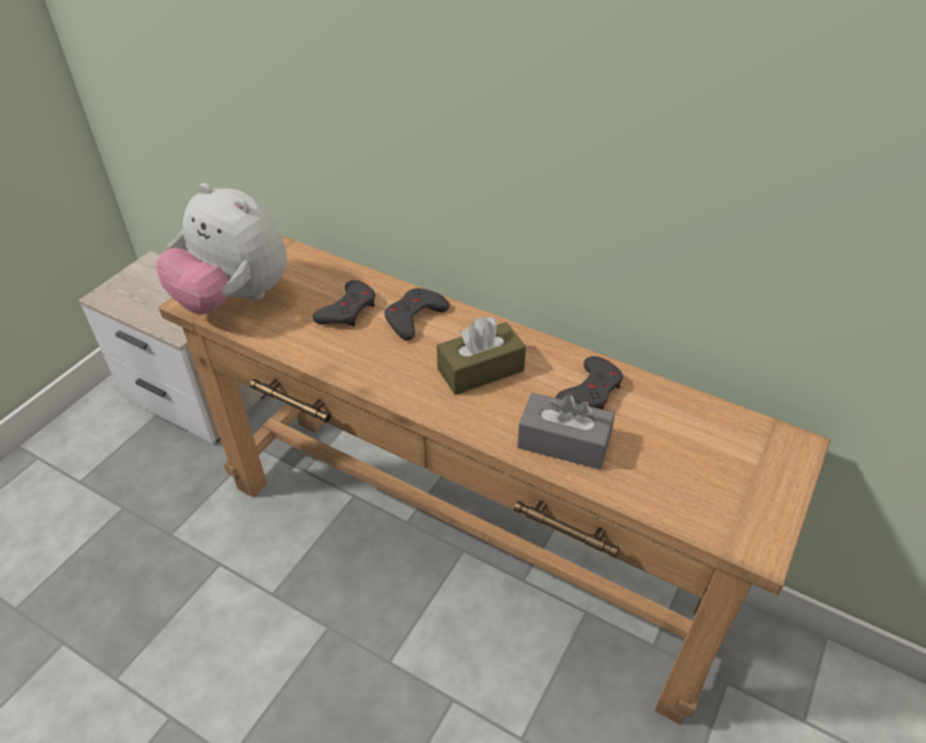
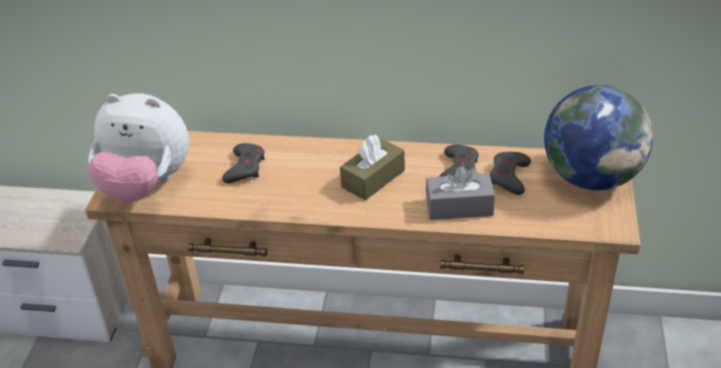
camera: 20 degrees left, 5 degrees down
(414, 318) = (301, 158): grey game controller -> grey game controller (509, 176)
(760, 460) = (591, 178): none -> globe

